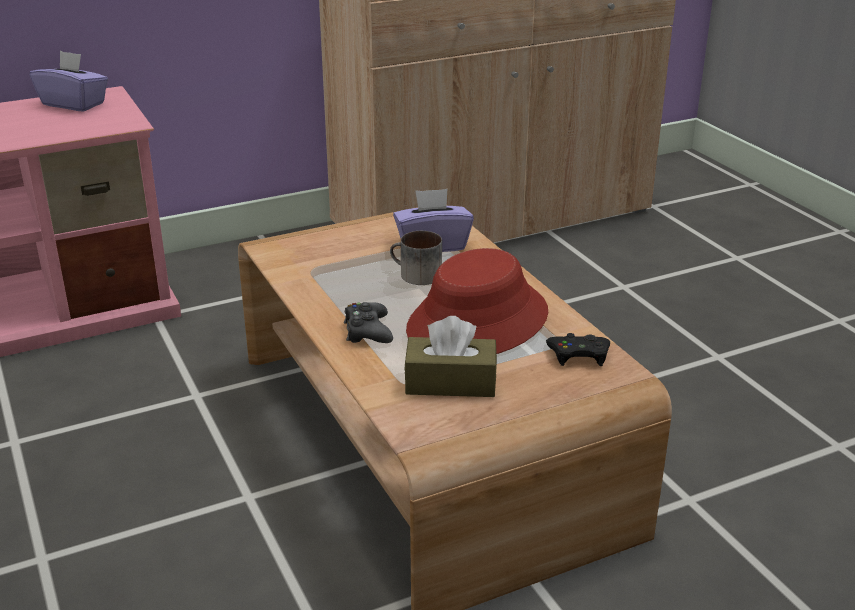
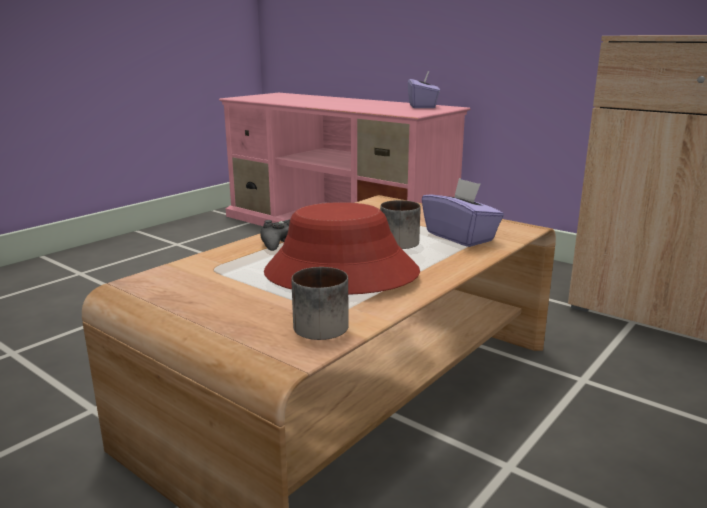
camera: 65 degrees right, 10 degrees down
(450, 383) = (224, 281): brown tissue box -> none
(579, 355) = (317, 324): black game controller -> mug

